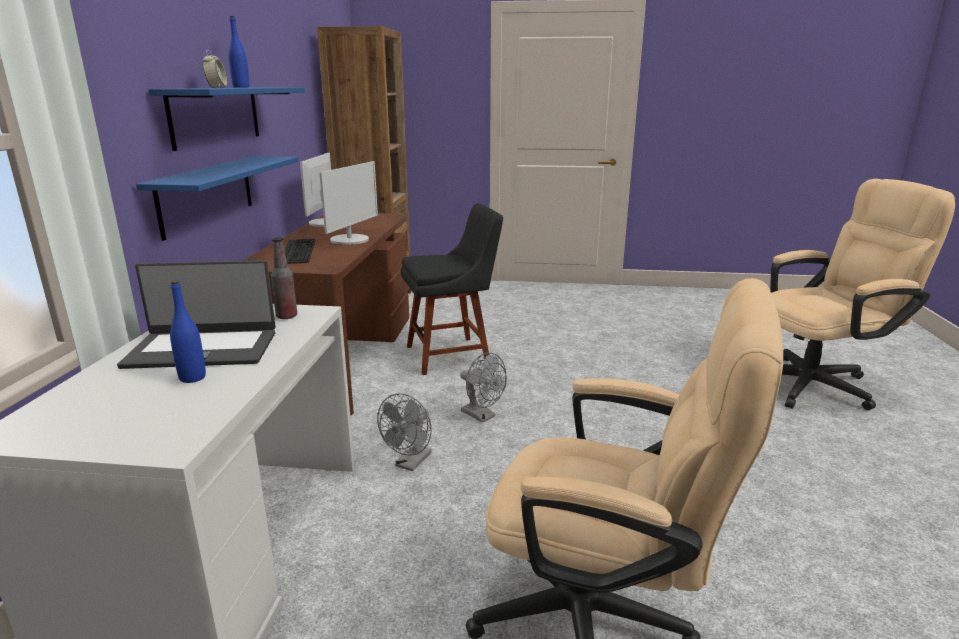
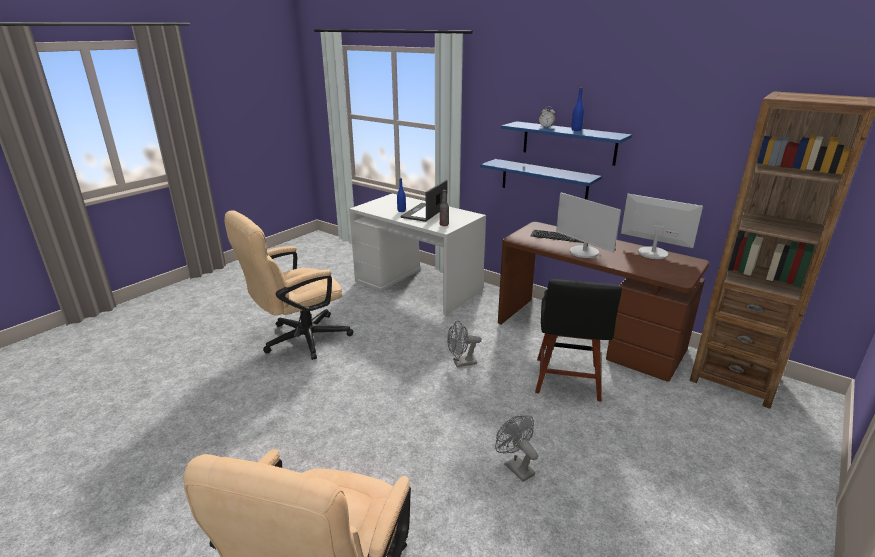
camera: 120 degrees right, 5 degrees up
(410, 463) = (434, 329): grey fan -> grey fan (515, 467)

